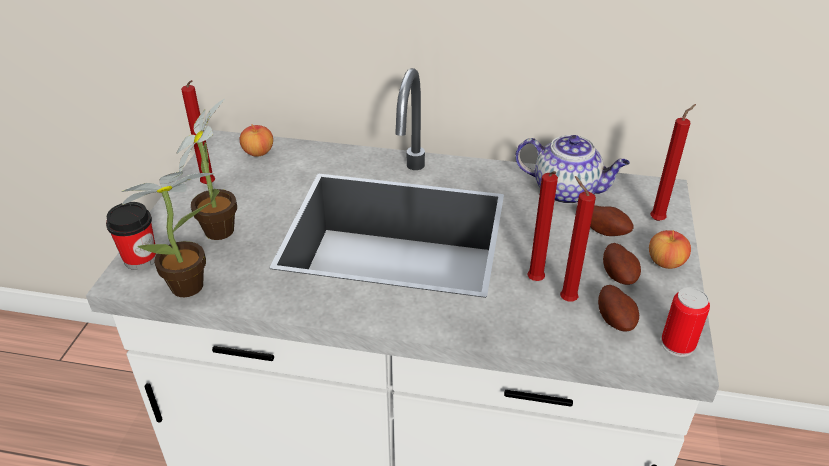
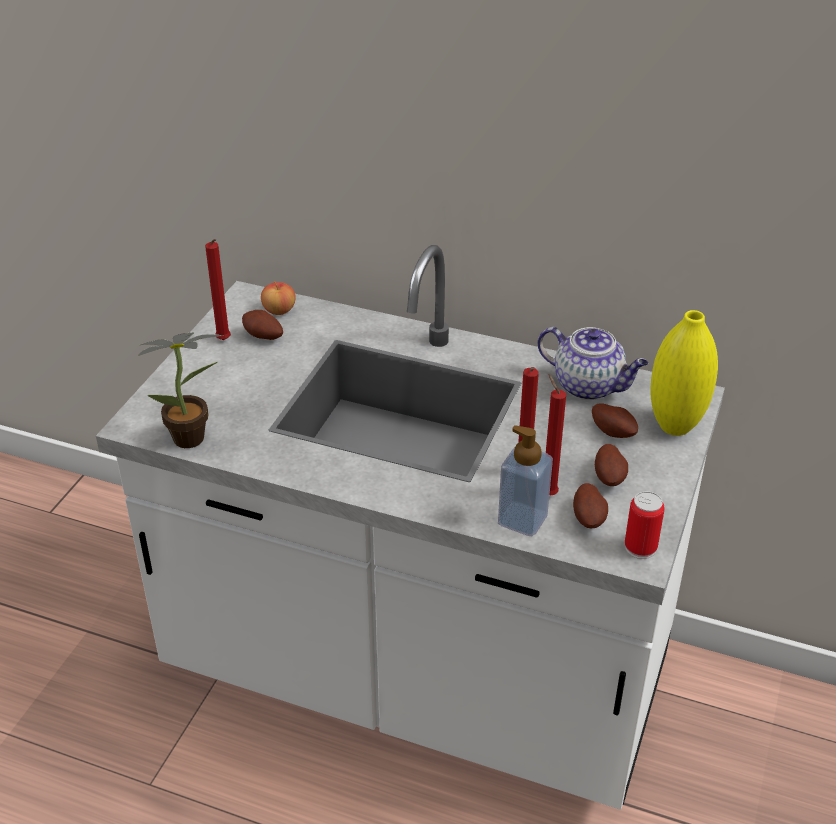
camera: 10 degrees right, 0 degrees up
(140, 259) = (149, 408): cup -> none
(221, 227) = (229, 385): potted plant -> none
(247, 178) = (262, 337): none -> potato
(551, 330) = (522, 520): none -> soap dispenser
(658, 219) = (675, 426): red candle -> yellow vase
(665, 262) = (663, 470): apple -> none

